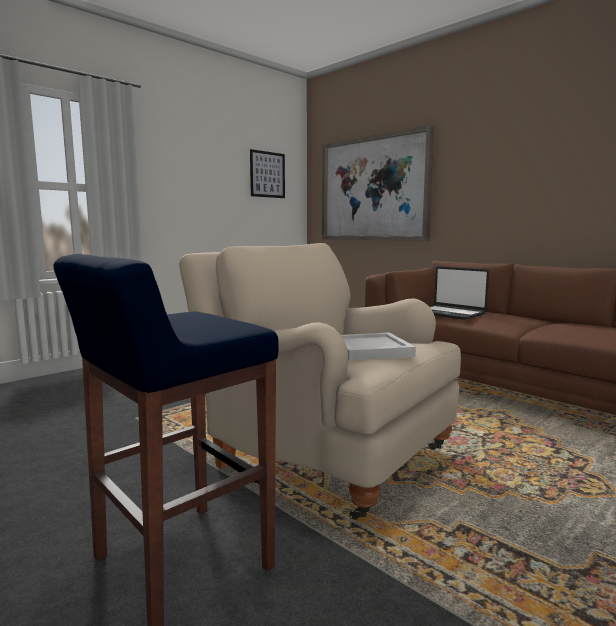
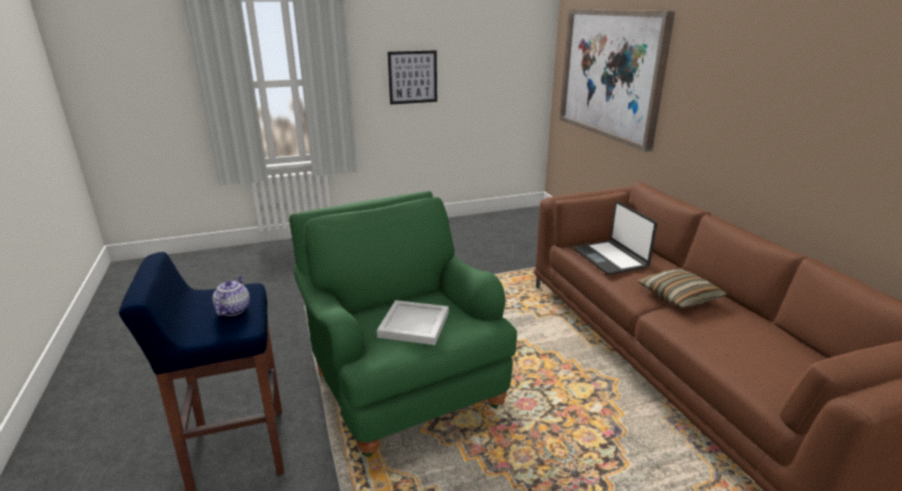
camera: 25 degrees right, 15 degrees up
(202, 321) = (233, 309): none -> teapot
(267, 174) = (502, 46): picture -> picture (412, 77)
(323, 454) = (402, 383): beige armchair -> green armchair
(532, 324) = (679, 296): none -> pillow

